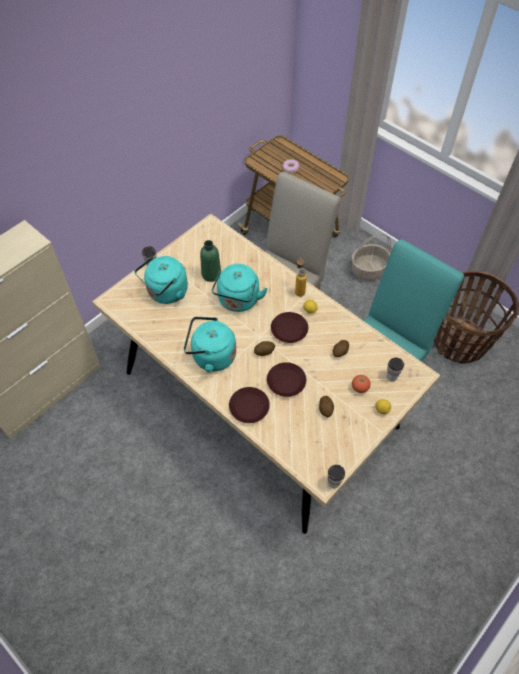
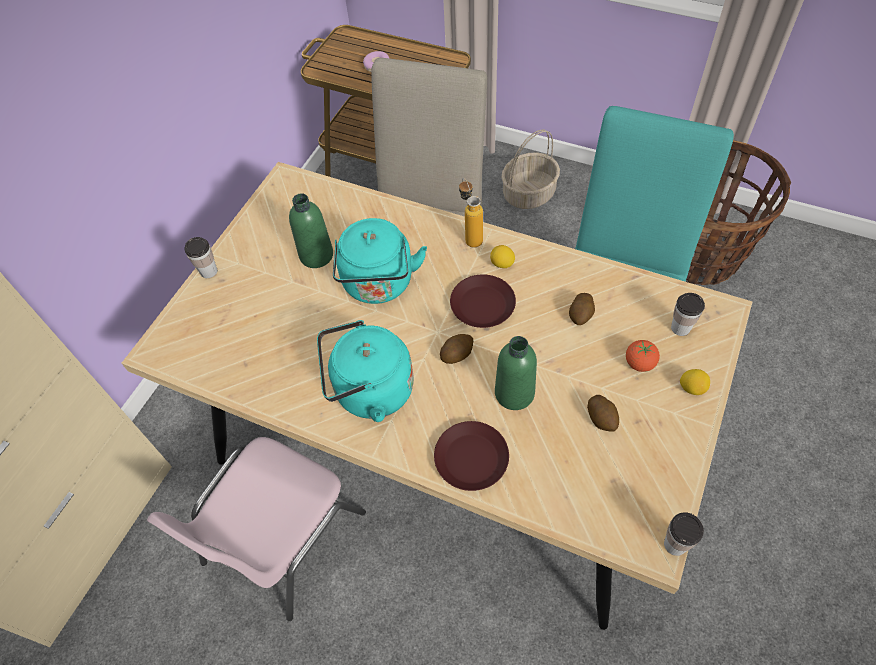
camera: 15 degrees left, 0 degrees up
(146, 425) = (280, 538): none -> pink chair
(166, 293) = (250, 309): turquoise kettle -> none
(285, 381) = (514, 393): brown plate -> green bottle

